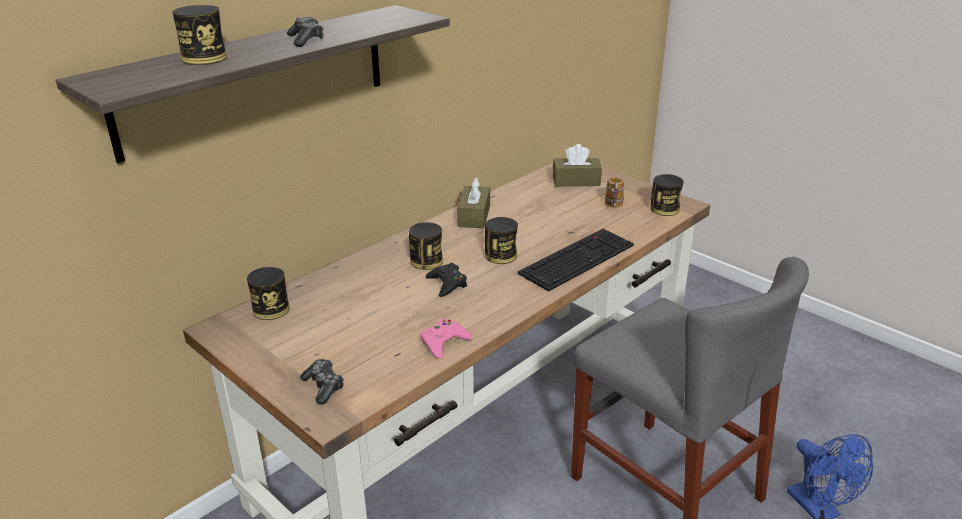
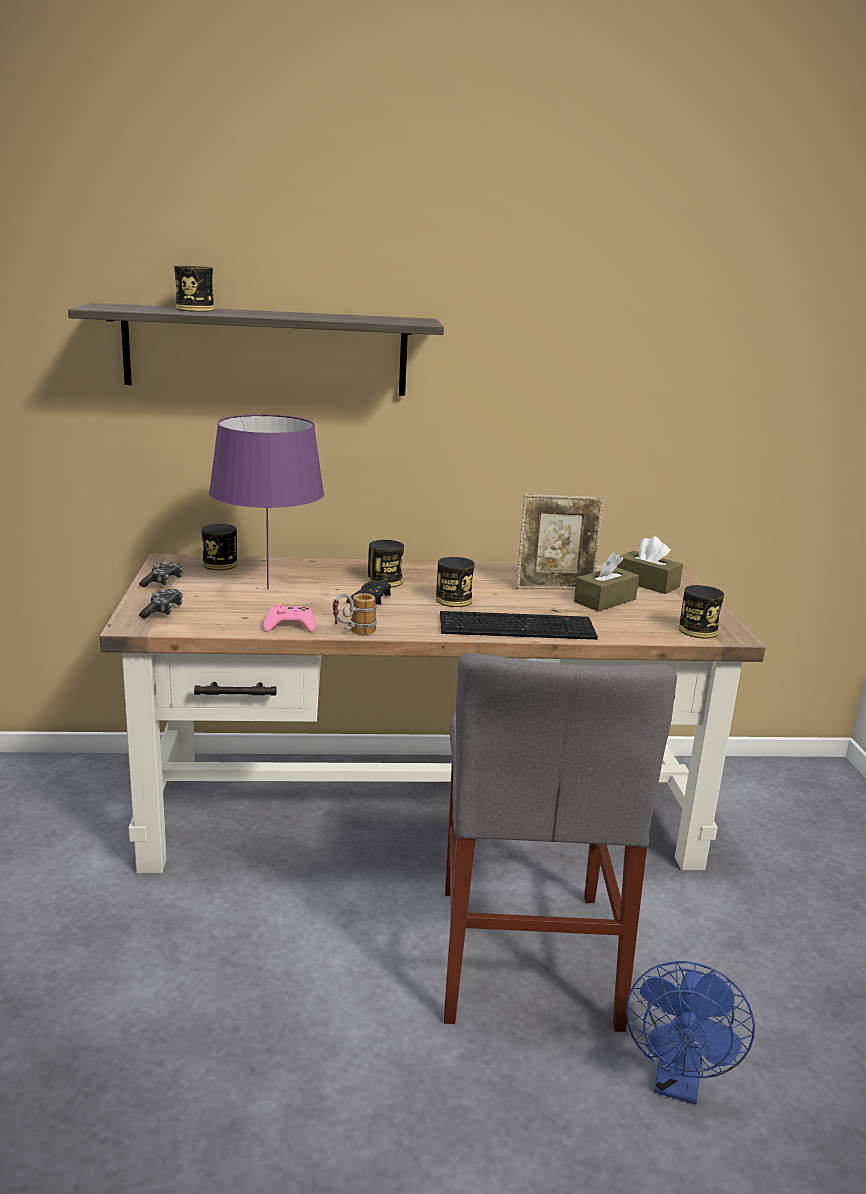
camera: 40 degrees right, 10 degrees down
(306, 40) = (290, 315): game controller -> game controller (163, 582)
(360, 315) = (268, 589): none -> purple table lamp
(474, 216) = (489, 571): brown tissue box -> brown tissue box (605, 600)
(537, 211) = (555, 588): none -> picture frame
(613, 207) = (642, 611): mug -> mug (353, 632)

